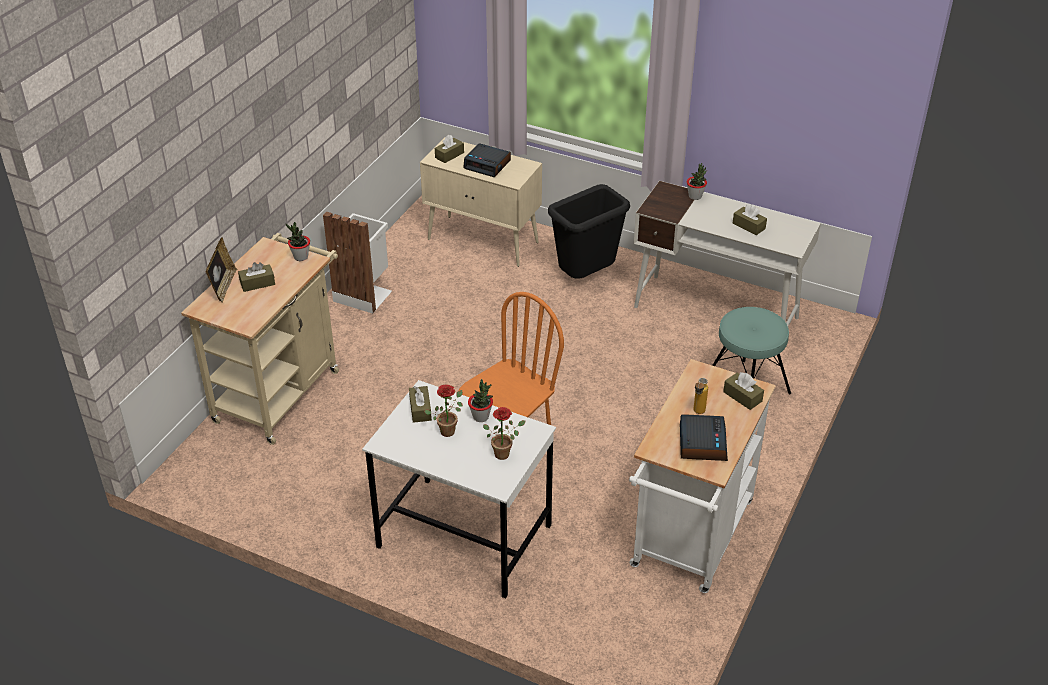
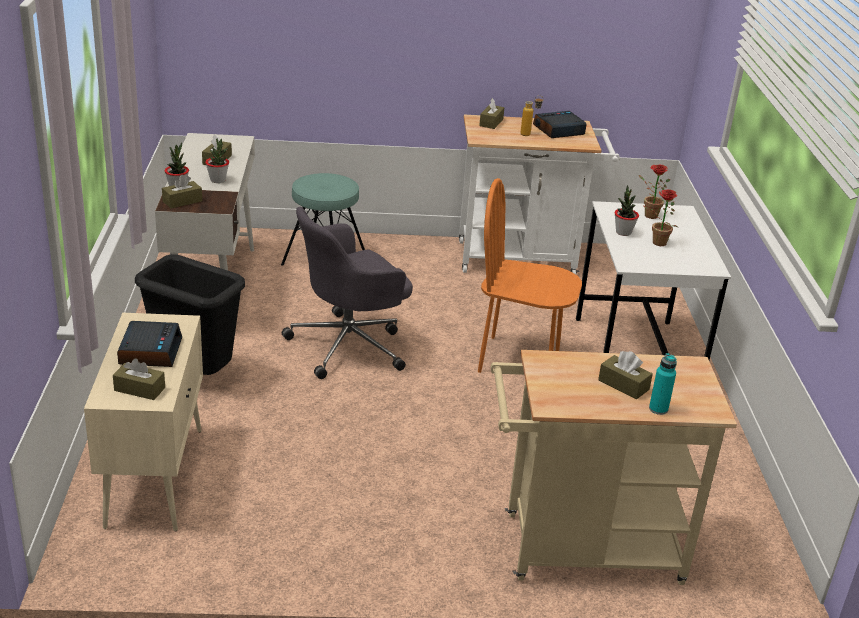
camera: 120 degrees left, 10 degrees down
(223, 286) = (658, 409): picture frame -> turquoise bottle
(301, 257) = (542, 370): potted plant -> potted plant (218, 180)
(363, 294) = (344, 549): white trash can -> none
(420, 409) = (651, 261): brown tissue box -> brown tissue box (182, 201)
(585, 362) = (349, 345): none -> grey office chair

